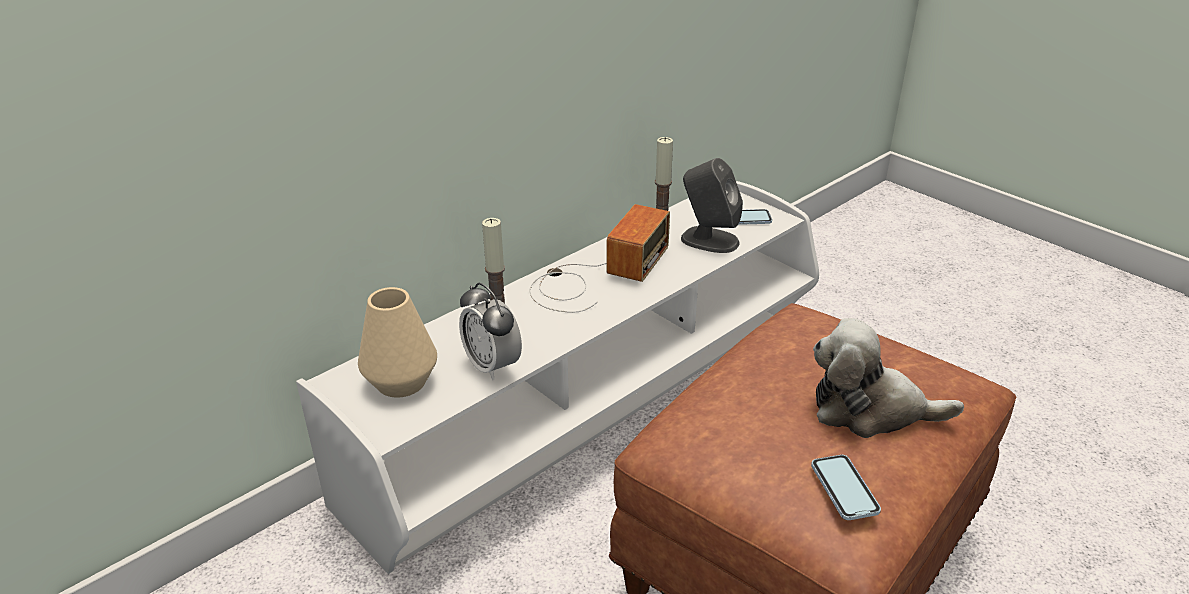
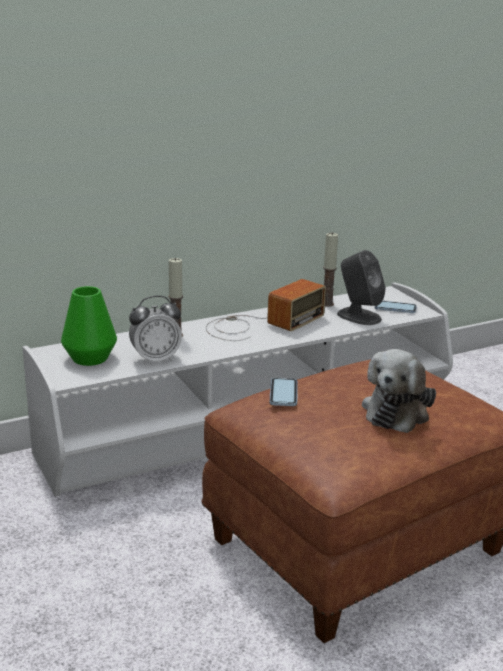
camera: 15 degrees right, 10 degrees down
(401, 381) = (90, 358): beige vase -> green vase
(492, 366) = (155, 359): alarm clock -> alarm clock turned 90 degrees counterclockwise
(844, 489) = (346, 445): phone -> phone (283, 394)
(870, 410) = (397, 411): plush toy -> plush toy turned 90 degrees counterclockwise

